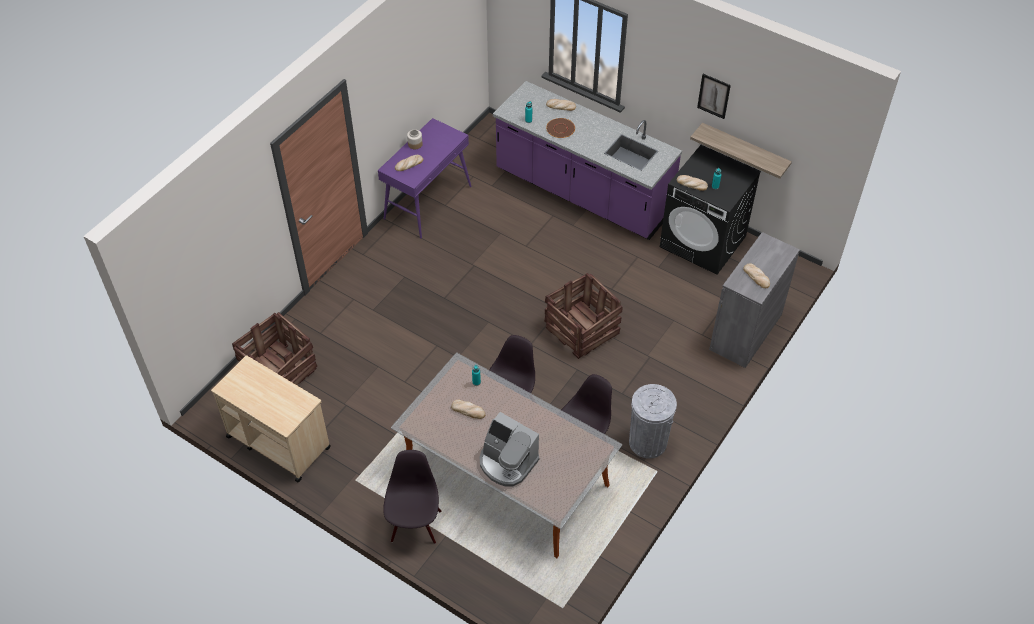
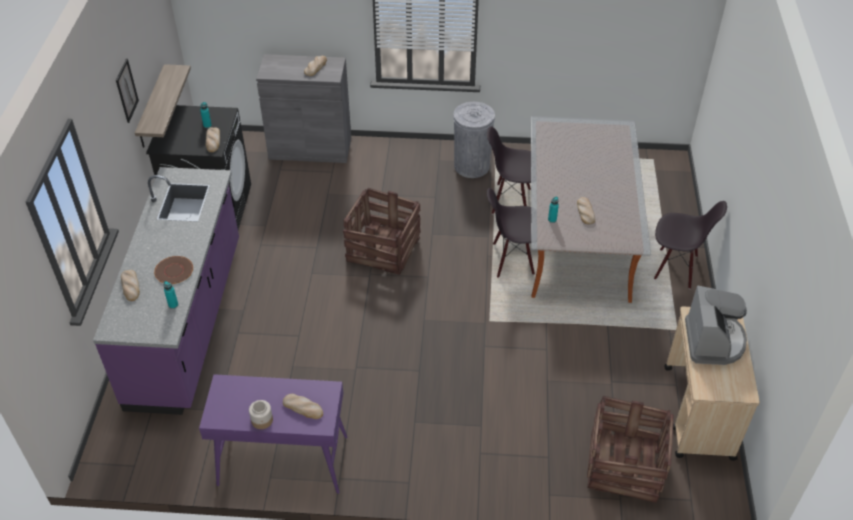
camera: 120 degrees left, 5 degrees down
(415, 525) = (676, 268): black chair -> black chair turned 135 degrees counterclockwise
(507, 462) = (610, 168): coffee machine -> coffee machine (713, 341)

